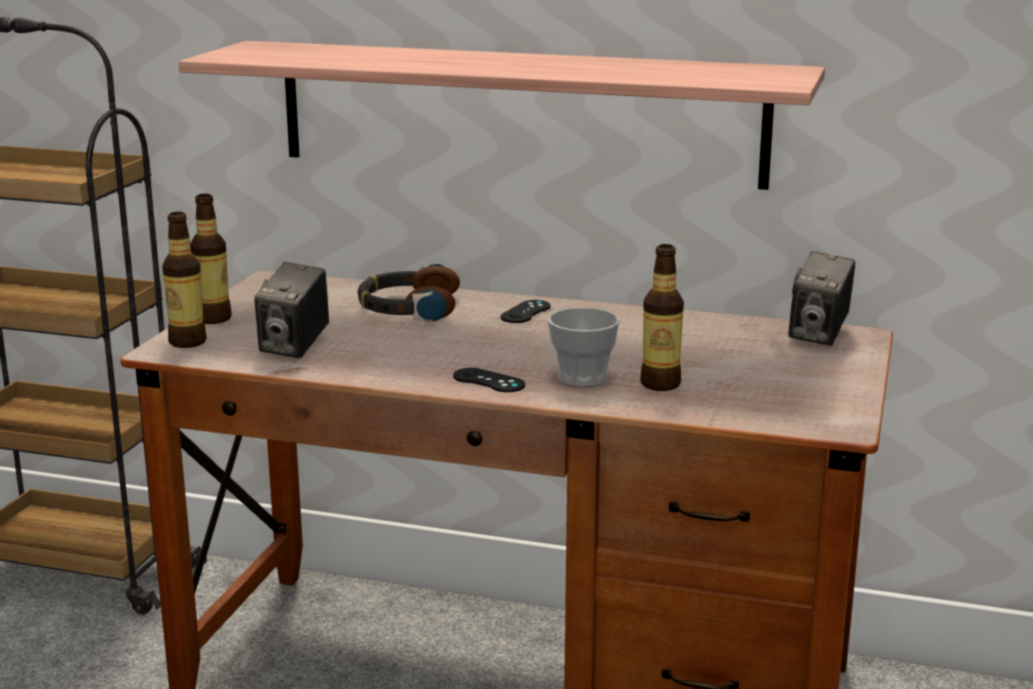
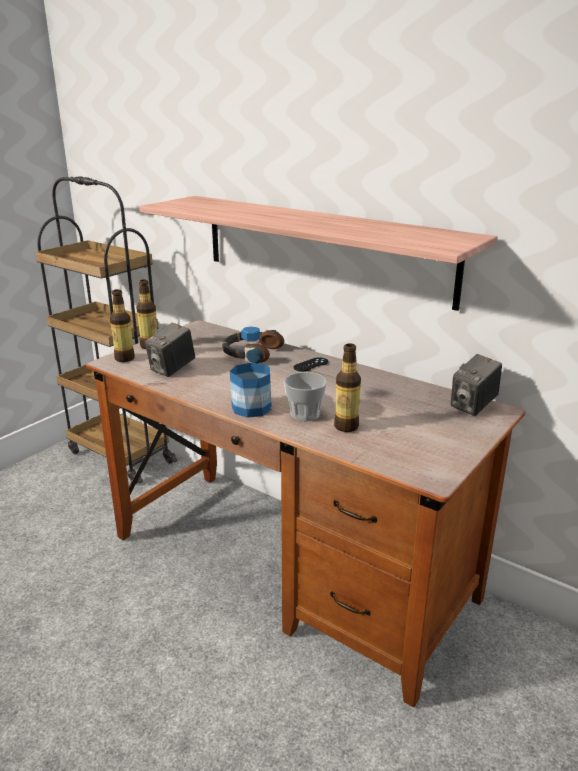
camera: 20 degrees right, 5 degrees up
(488, 381) = (251, 408): black game controller -> bottle

